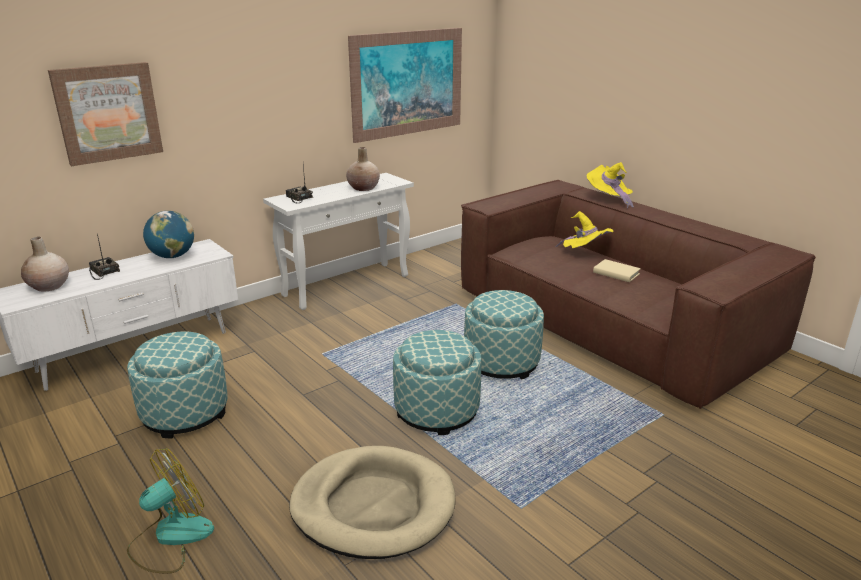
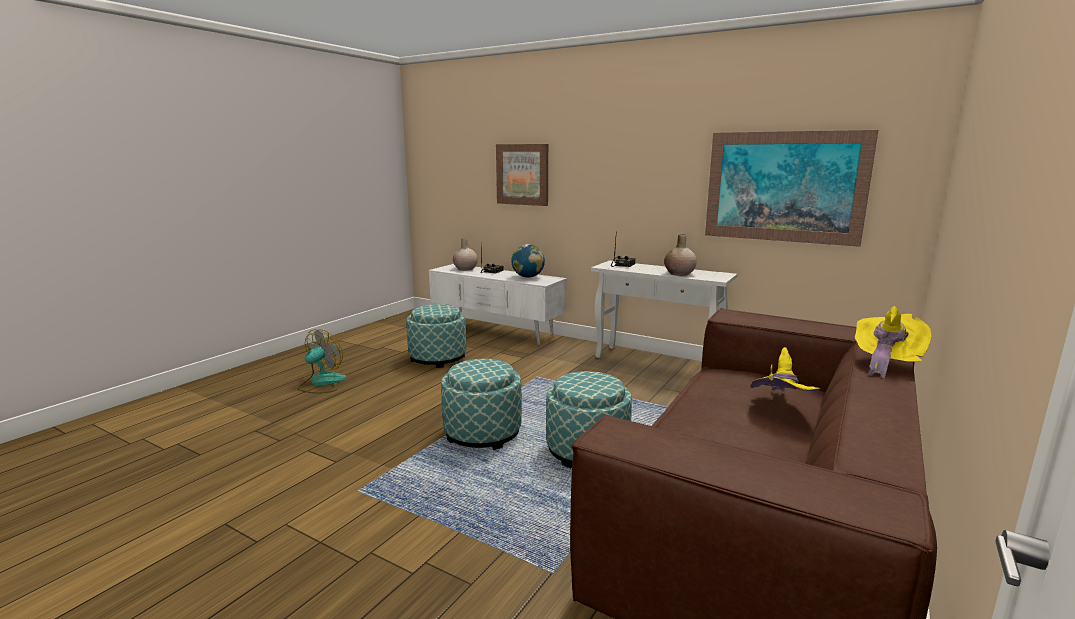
camera: 70 degrees right, 10 degrees down
(170, 537) = (321, 383): fan -> fan turned 90 degrees counterclockwise
(373, 506) = (354, 431): beige dog bed -> none
(616, 273) = (739, 430): beige book -> none

